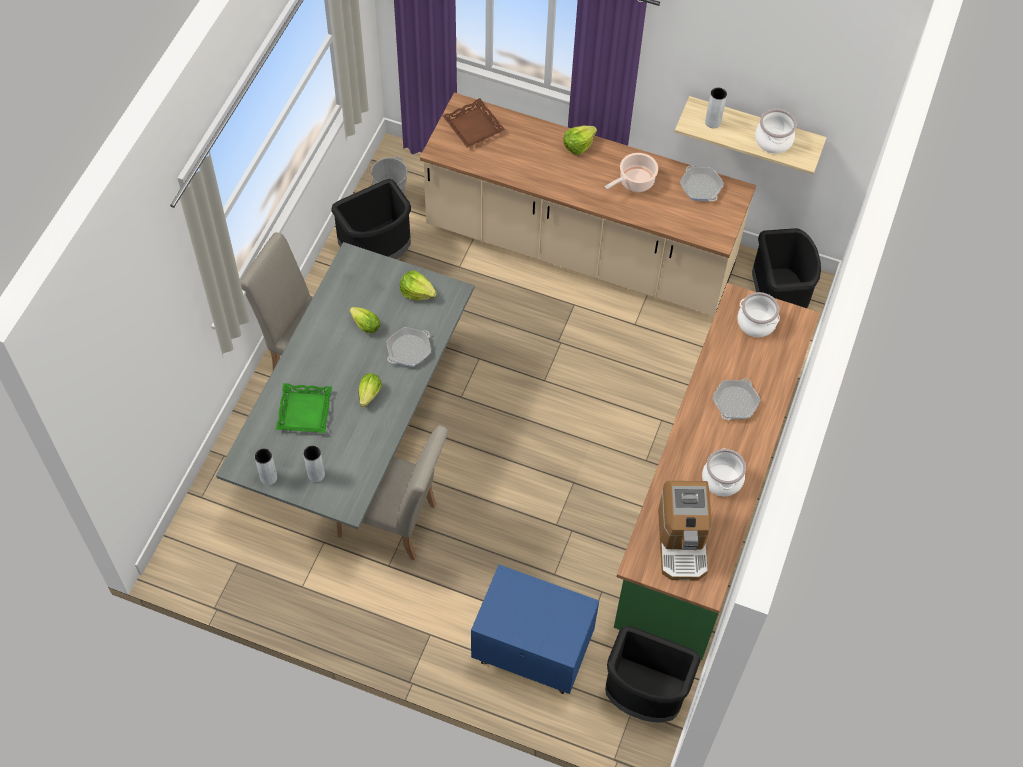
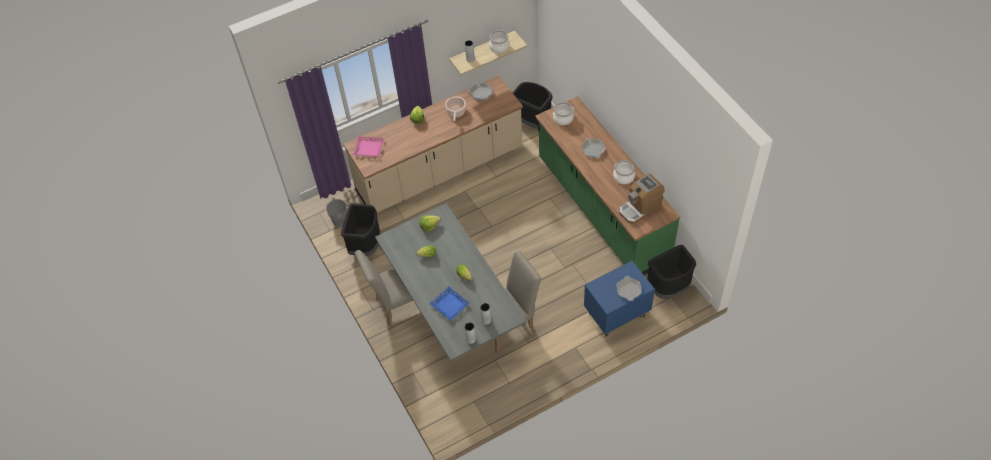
camera: 45 degrees left, 5 degrees down
(305, 411) = (450, 305): green tray -> blue tray
(409, 350) = (456, 247): frying pan -> frying pan (628, 290)
(473, 127) = (369, 148): brown tray -> pink tray
(682, 542) = (640, 208): coffee machine -> coffee machine turned 105 degrees clockwise

